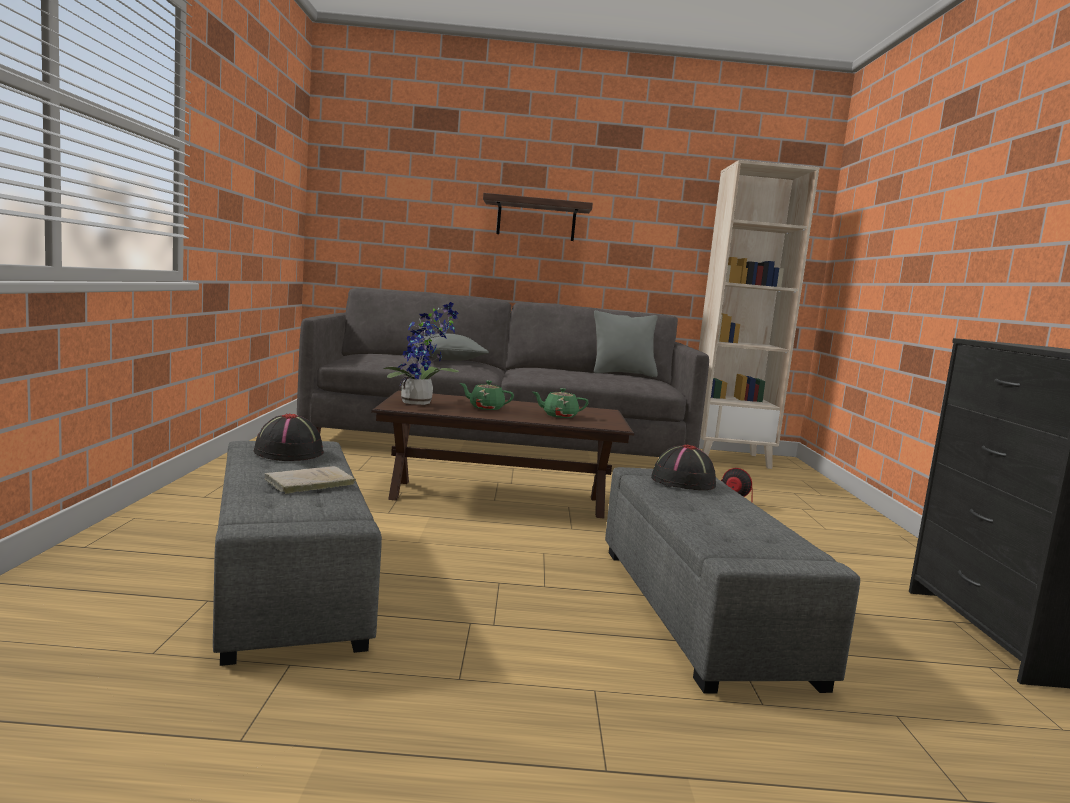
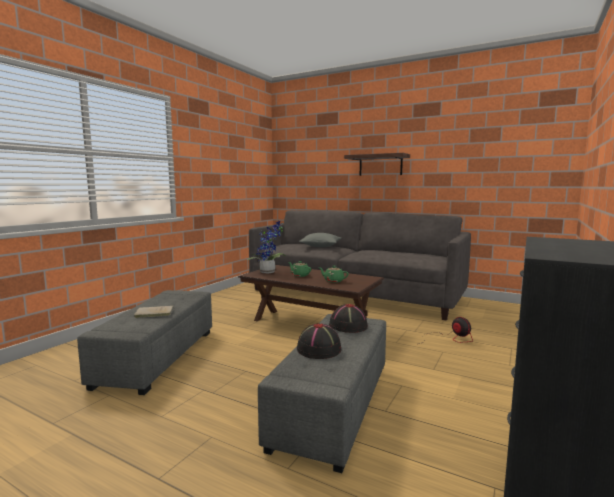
camera: 30 degrees right, 0 degrees up
(289, 452) = (175, 297): black hat -> black hat (319, 349)
(623, 374) = (421, 253): grey pillow -> none
(729, 458) = (504, 308): beige bookcase -> none

